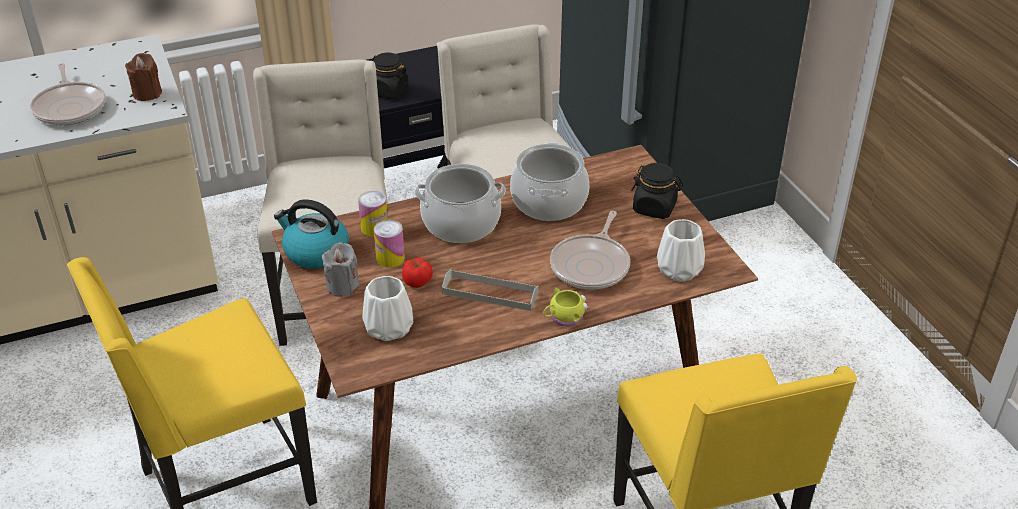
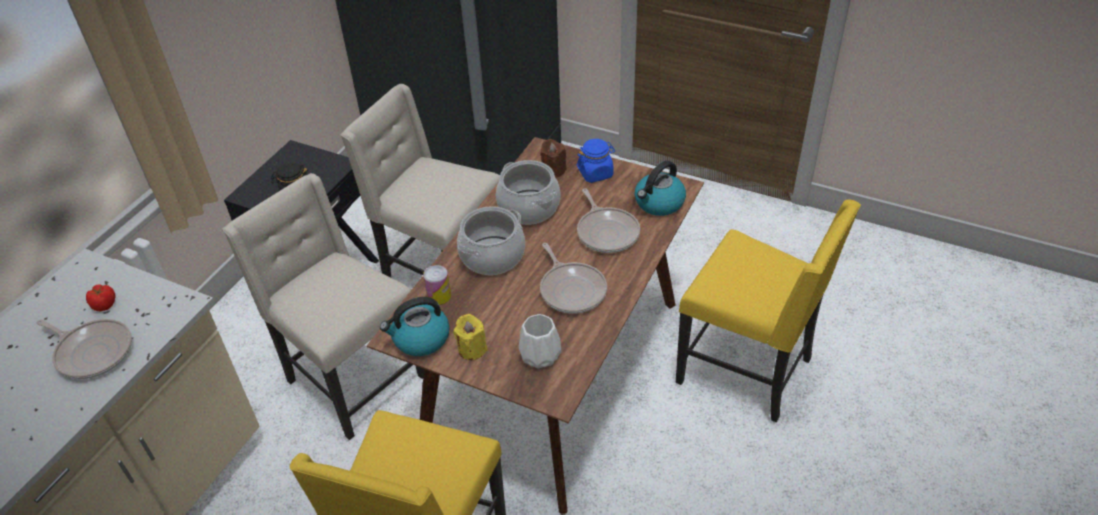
camera: 40 degrees left, 5 degrees up
(147, 93) = (150, 300): brown candle -> brown candle (553, 170)
(342, 286) = (472, 349): grey candle -> yellow candle
(390, 258) = (478, 309): can -> none
(418, 281) = (517, 312): tomato -> tomato (105, 304)
(490, 293) = (572, 289): grey tray -> frying pan
(564, 318) = (634, 275): yellow mug -> none
(654, 208) = (595, 173): black jar -> blue jar
(680, 270) = (659, 203): white vase -> kettle

